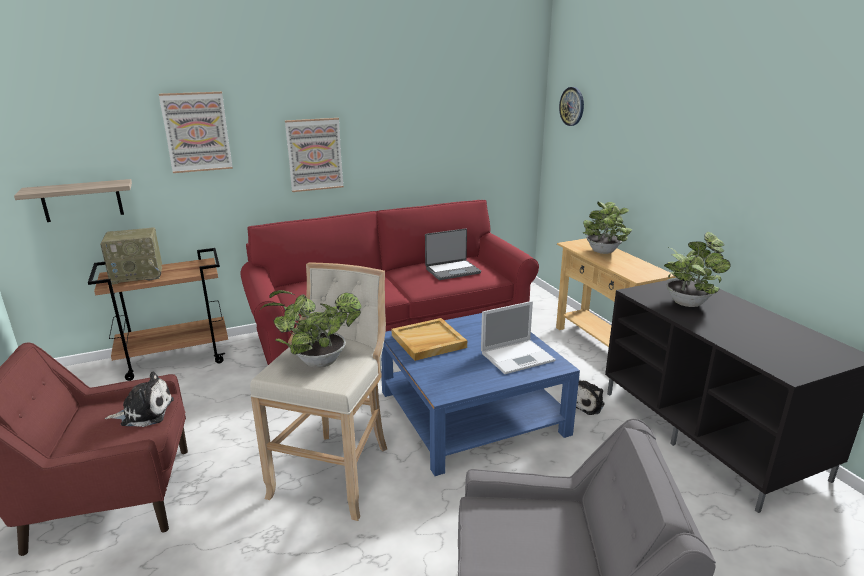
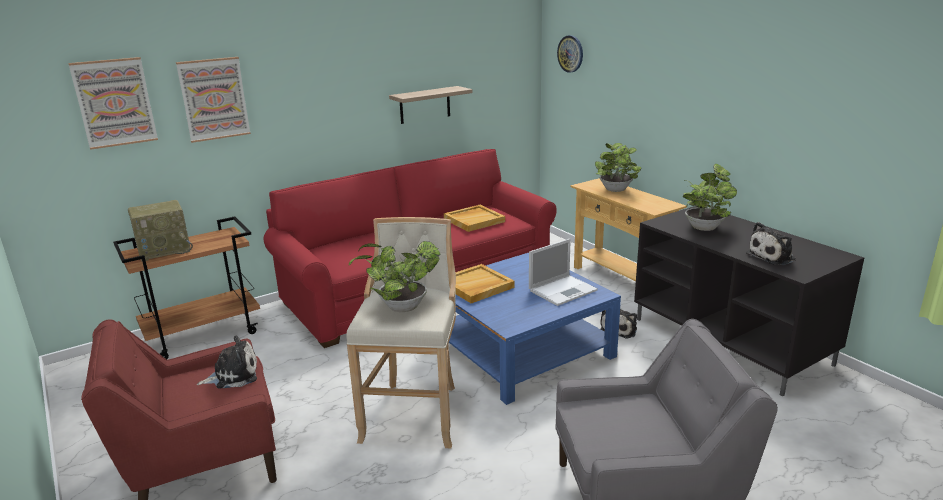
camera: 10 degrees left, 0 degrees up
(82, 200) = (99, 177): shelf -> shelf (425, 105)
(314, 154) = (329, 114): picture -> picture (114, 102)
(452, 270) = (474, 220): laptop -> beige tray
(762, 347) = (773, 256): none -> plush toy

